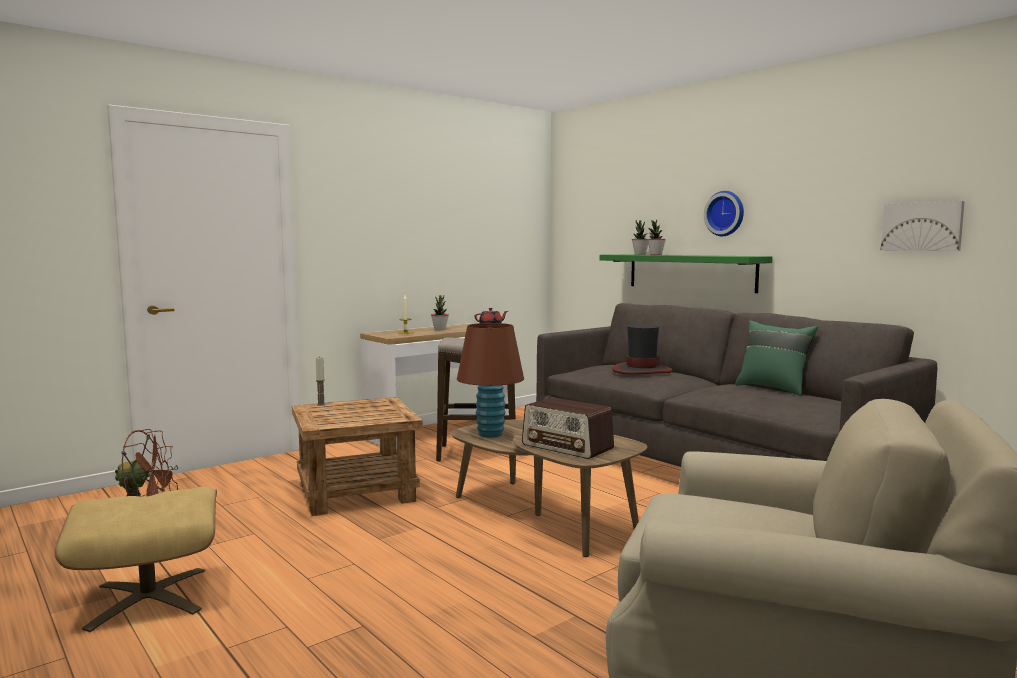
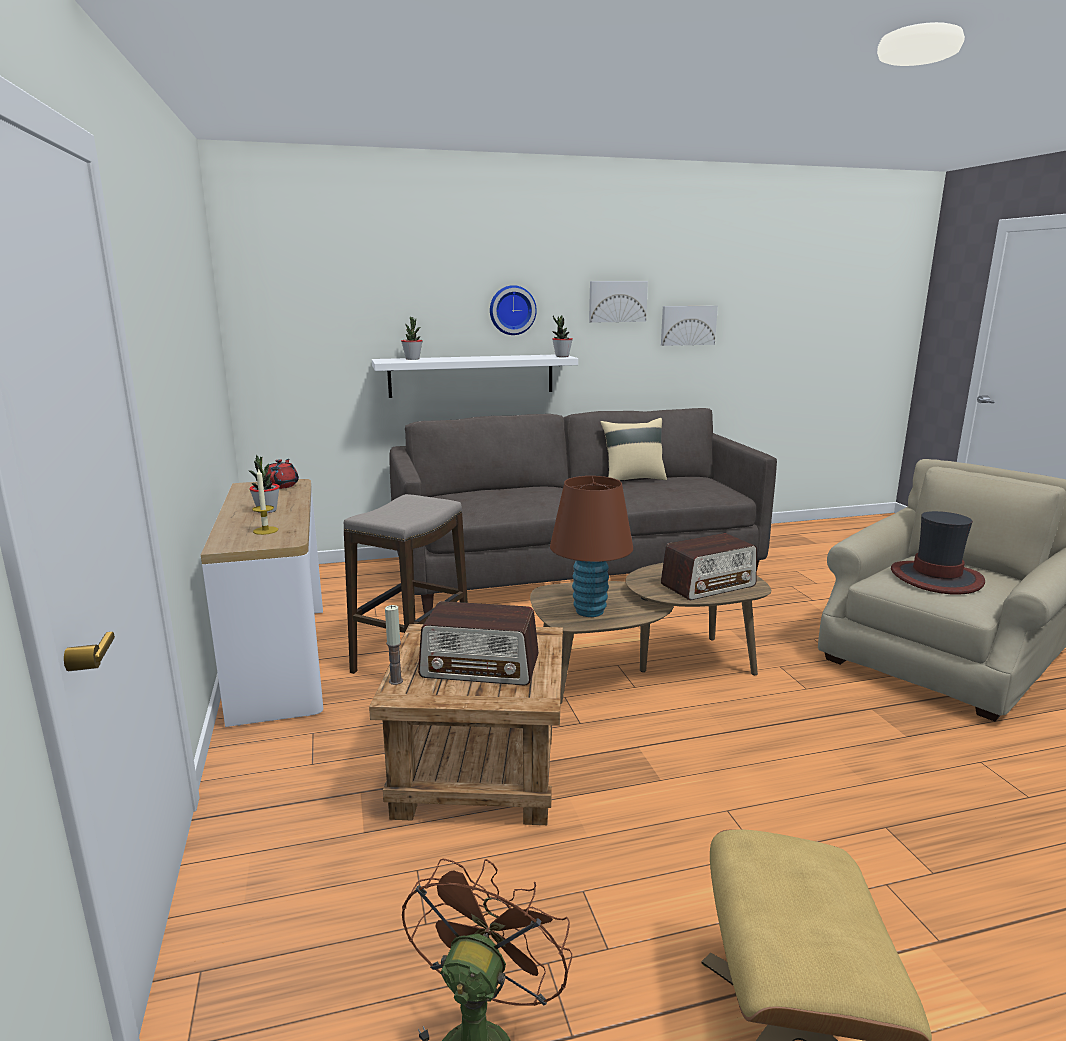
camera: 65 degrees left, 10 degrees up
(348, 413) = (480, 667): none -> radio
(641, 370) = (522, 494): hat -> hat (936, 578)
(656, 254) = (442, 359): potted plant -> potted plant (562, 356)
(690, 272) = (472, 375): green shelf -> white shelf
(773, 388) = (632, 479): green pillow -> beige pillow
(830, 201) = (617, 301): none -> picture

